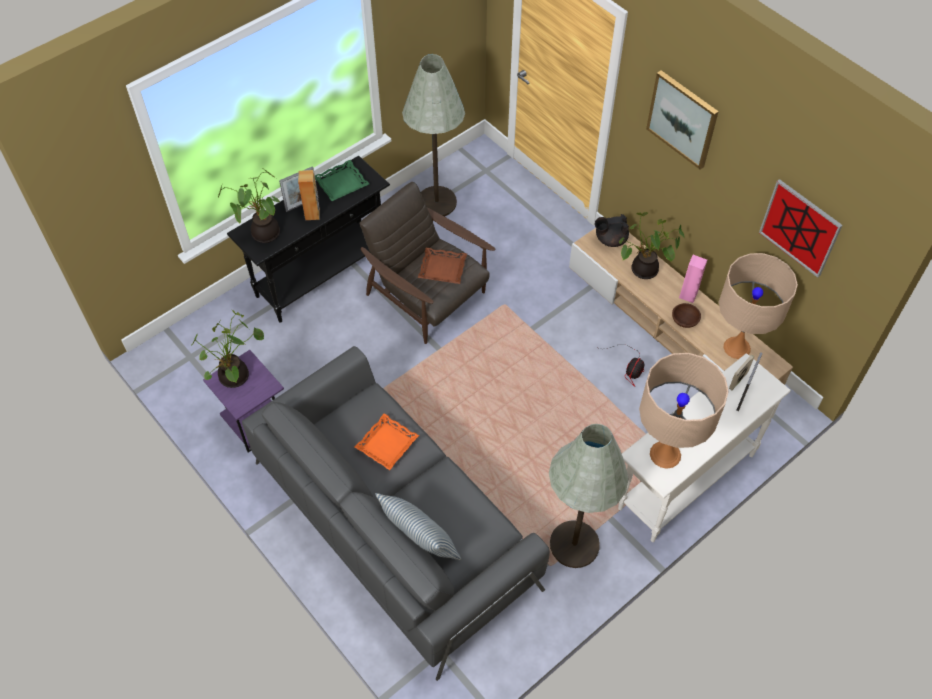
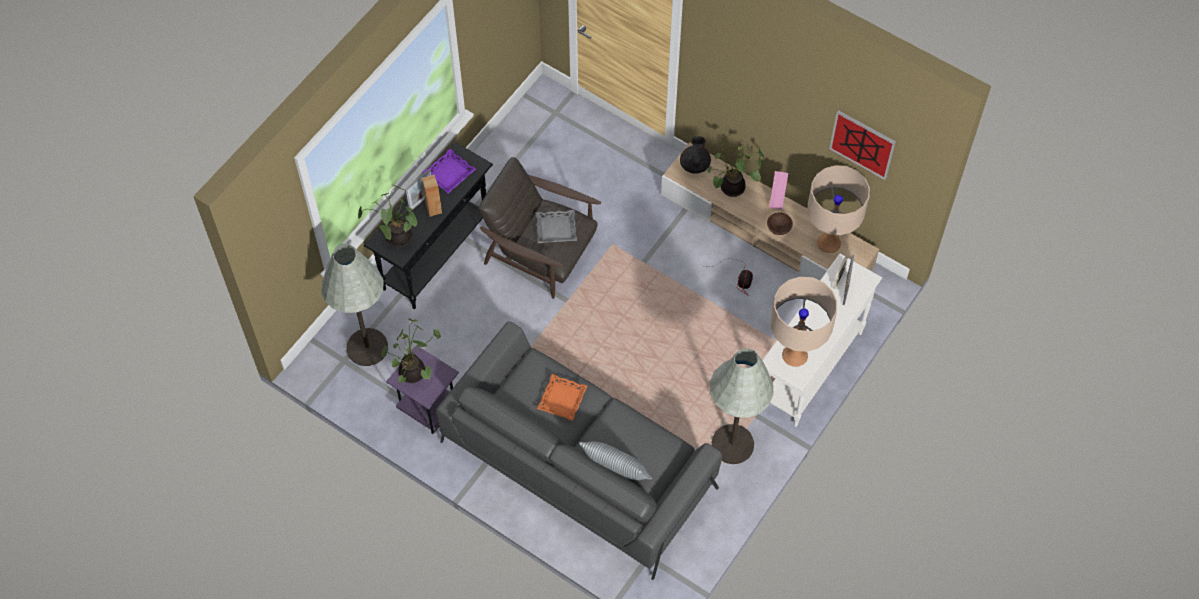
camera: 15 degrees left, 5 degrees up
(341, 184) = (449, 174): green tray -> purple tray
(436, 202) = (519, 156): grey floor lamp -> grey floor lamp (367, 347)
(442, 269) = (556, 229): brown tray -> grey tray
(610, 239) = (695, 164): black teapot -> black teapot turned 135 degrees clockwise
(682, 119) = (746, 67): picture -> none

